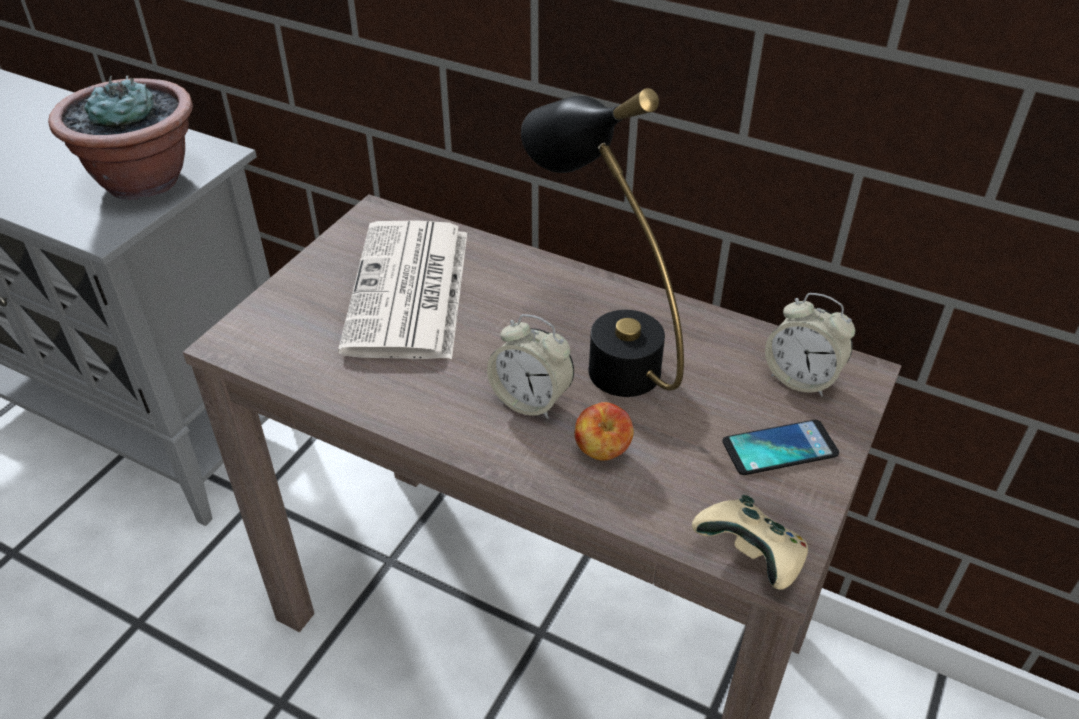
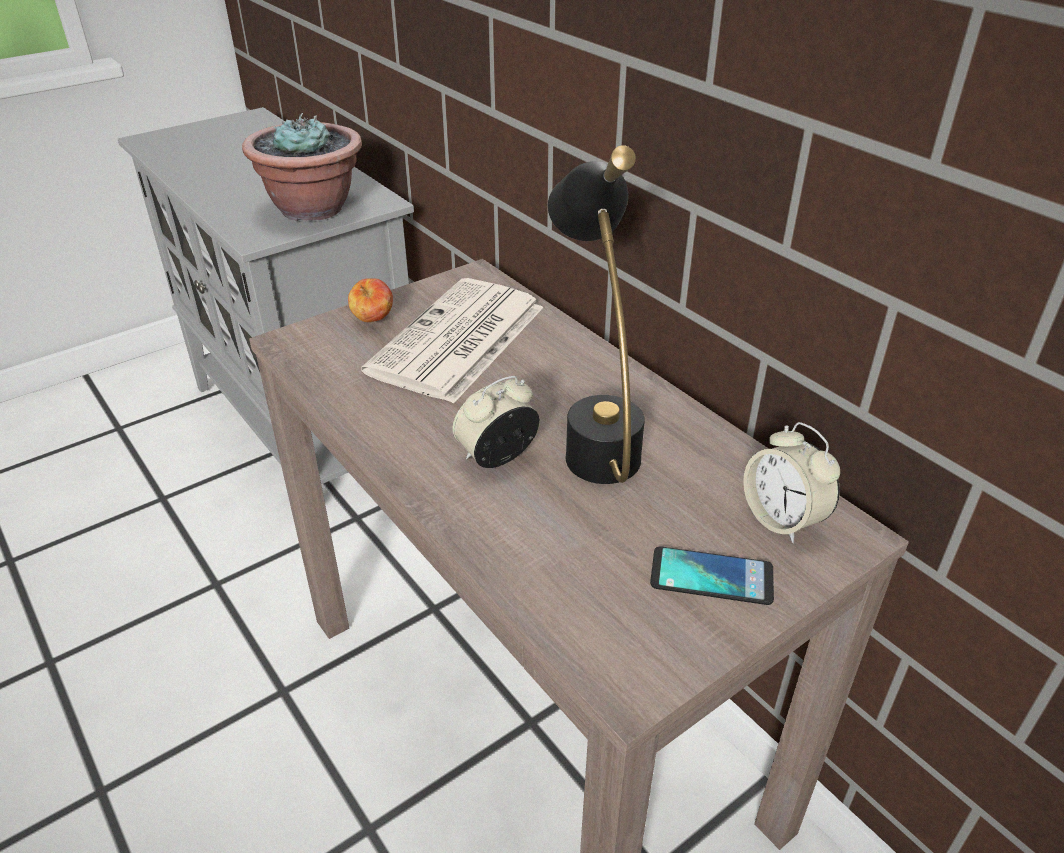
camera: 25 degrees right, 5 degrees down
(531, 400) = (497, 457): alarm clock -> alarm clock turned 90 degrees clockwise
(601, 451) = (530, 520): apple -> apple (373, 320)
(751, 557) = (608, 667): beige game controller -> none

